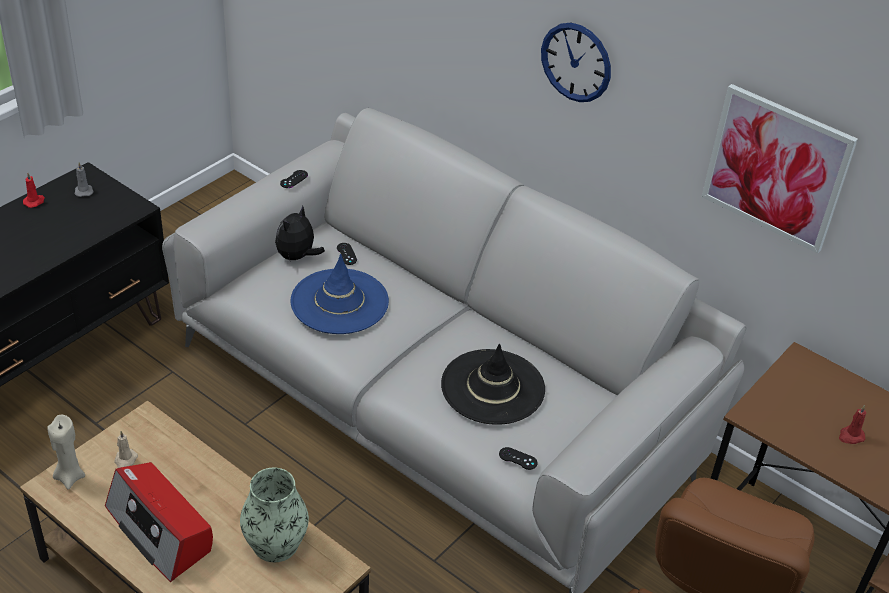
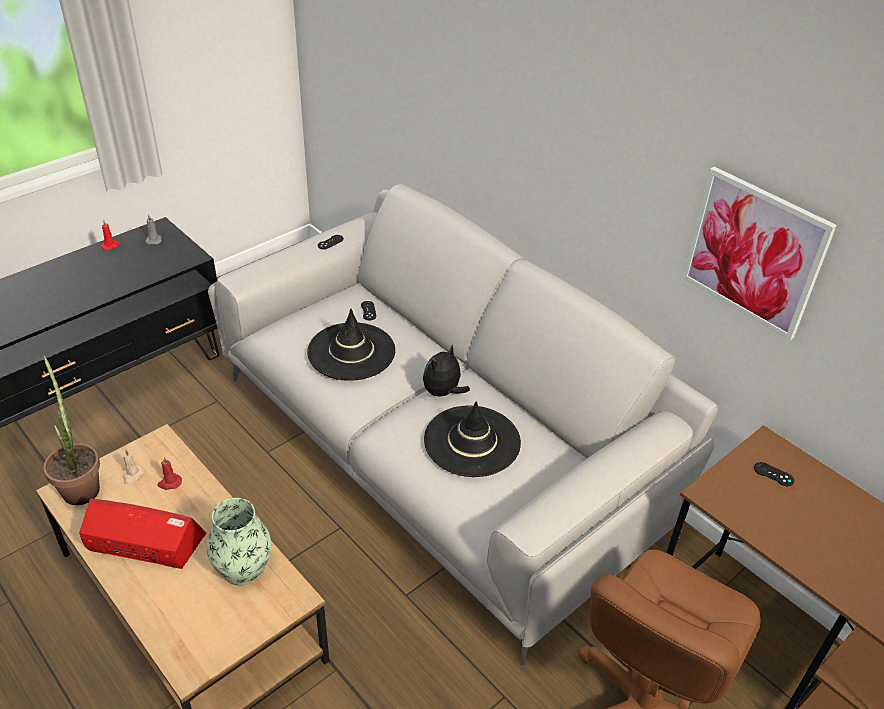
camera: 10 degrees right, 0 degrees up
(70, 476) = (80, 485): beige candle -> potted plant
(160, 530) = (144, 543): radio -> radio turned 135 degrees clockwise
(297, 257) = (325, 310): plush toy -> plush toy (443, 393)
(339, 302) = (351, 352): blue hat -> black hat
(518, 458) = (482, 511): black game controller -> black game controller (773, 474)
(576, 62) = (574, 144): wall clock -> none
(850, 436) = (808, 525): red candle -> red candle (169, 483)

